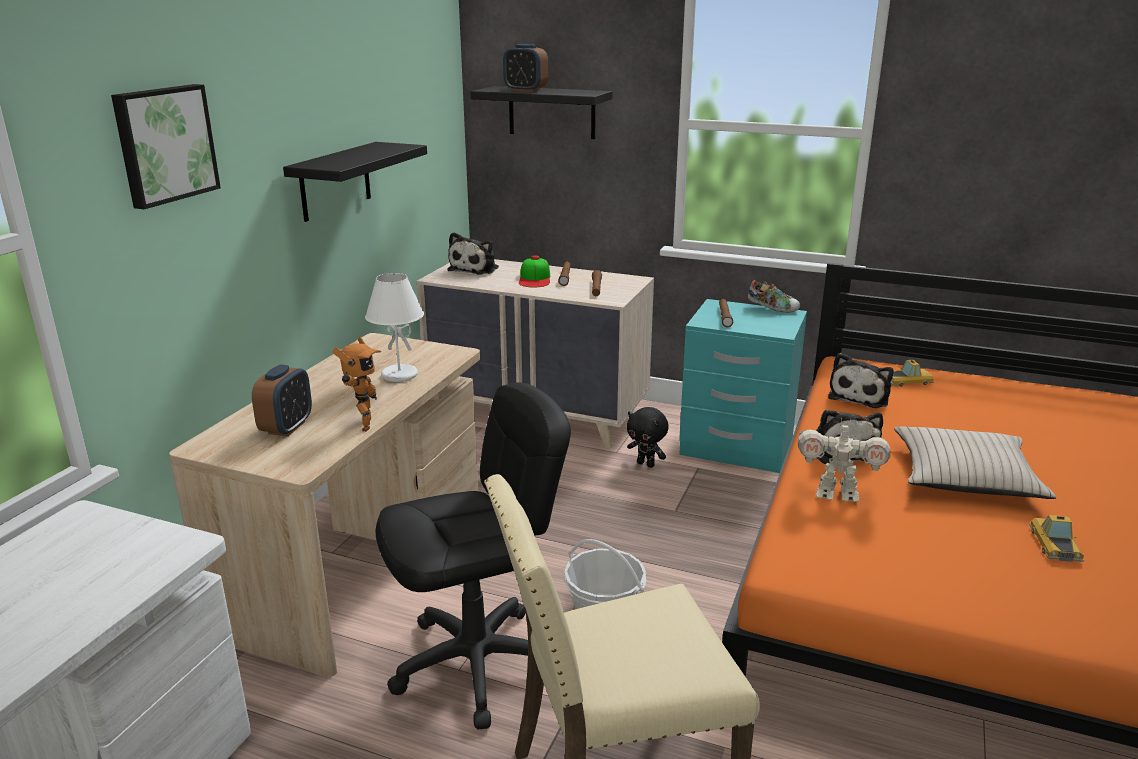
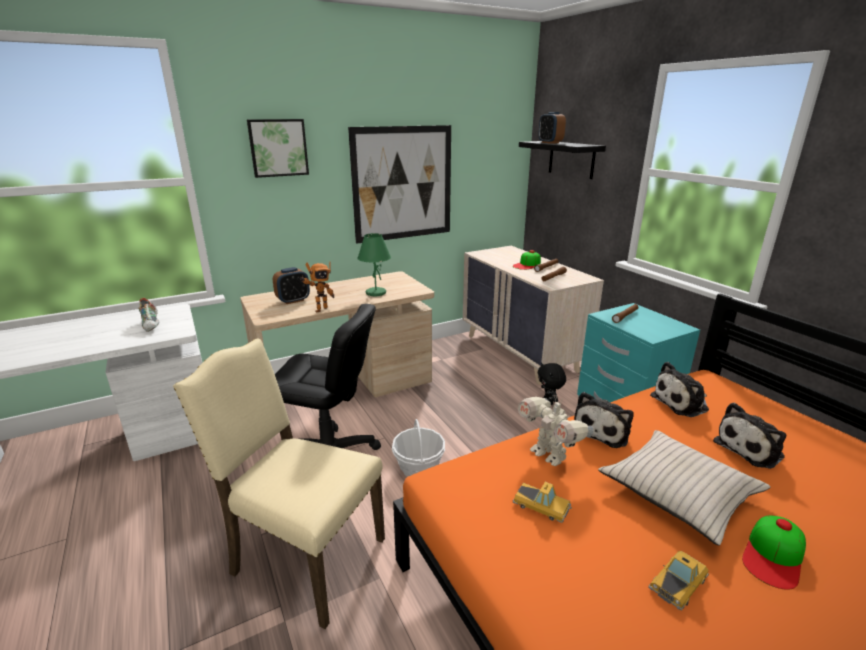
camera: 40 degrees right, 0 degrees up
(335, 181) = (403, 184): black shelf -> picture
(399, 375) = (375, 293): white table lamp -> green table lamp
(475, 269) = (504, 253): plush toy -> plush toy (751, 449)
(772, 308) = (673, 321): shoe -> shoe (152, 325)
(908, 381) = (746, 408): toy car -> toy car (542, 505)
(1074, 492) = (773, 556): none -> cap

